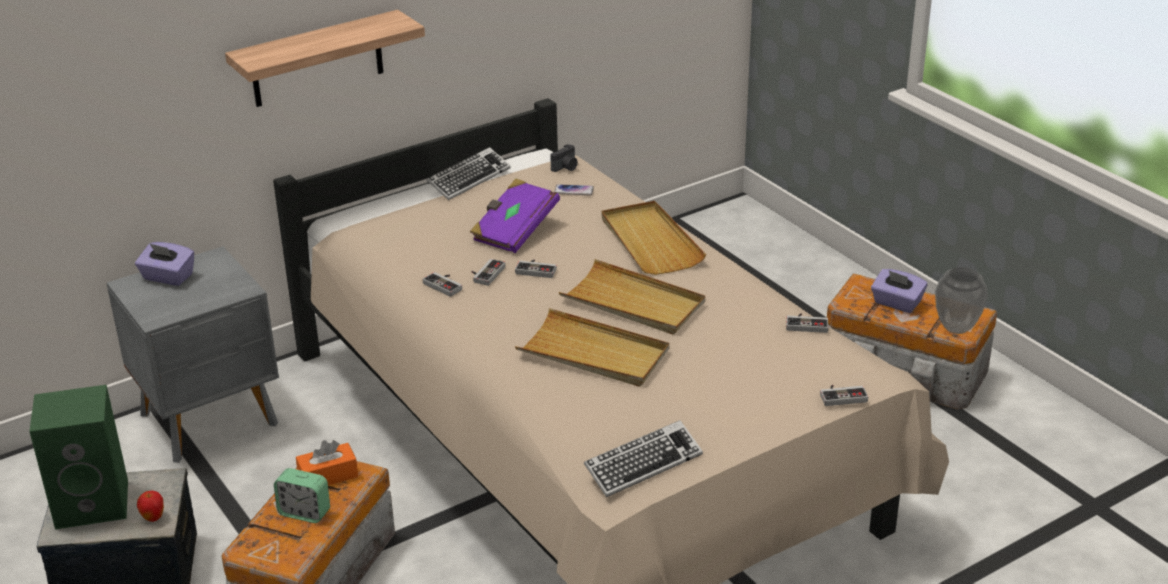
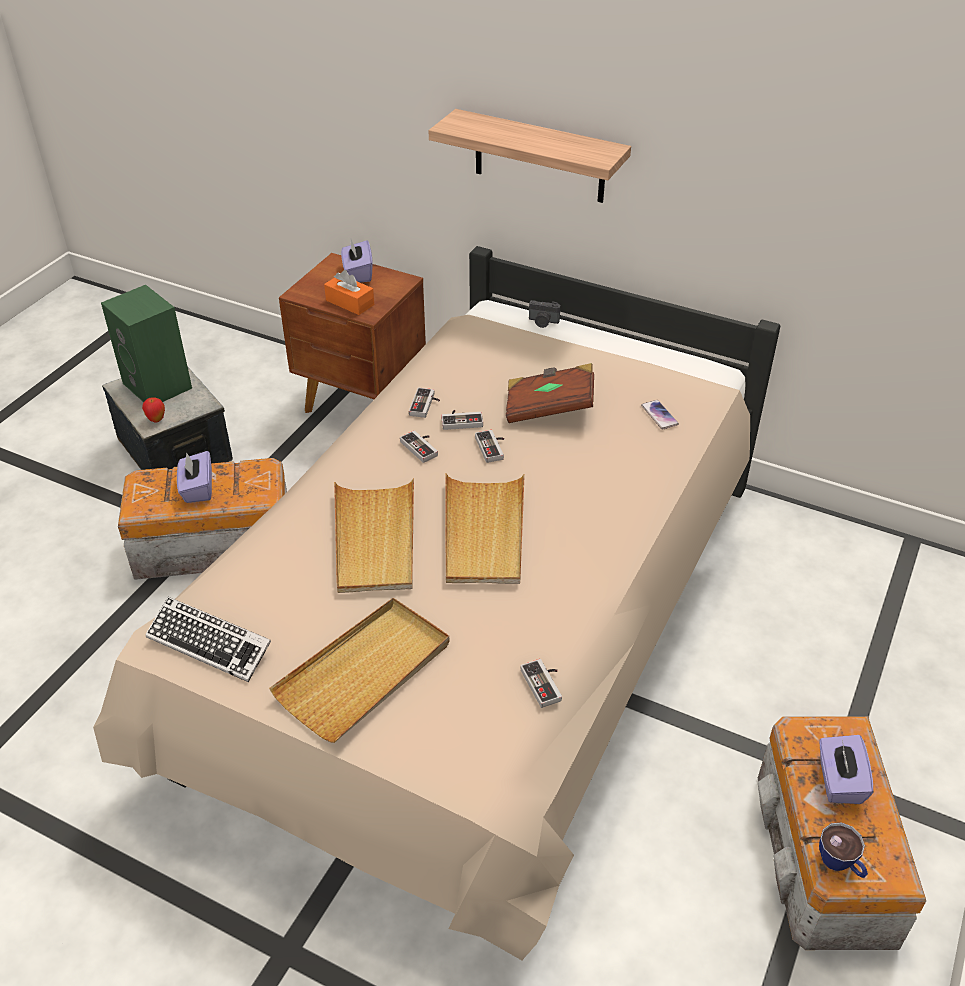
camera: 60 degrees right, 10 degrees up
(211, 420) = (365, 403): grey nightstand -> brown nightstand
(304, 513) = (197, 489): alarm clock -> purple tissue box
(328, 476) = (249, 480): orange tissue box -> orange tissue box (350, 302)
(469, 179) = (616, 346): keyboard -> none
(514, 231) = (549, 408): purple book -> brown book
(566, 167) = (699, 393): camera -> camera (543, 322)
(650, 242) = (608, 502): beige tray -> beige tray (365, 672)
(842, 395) = (420, 764): game controller -> game controller (422, 447)
(956, 328) = (840, 864): vase -> cup

